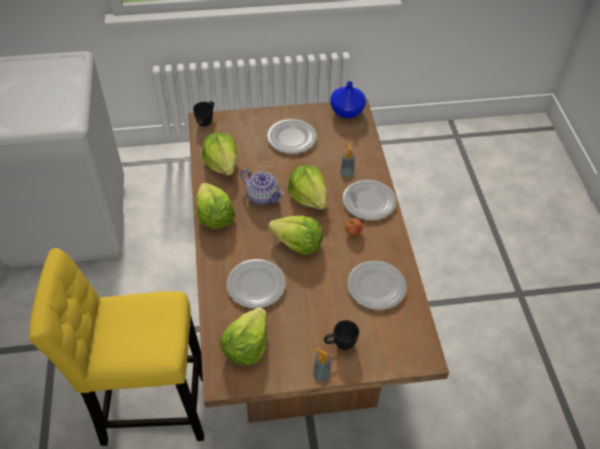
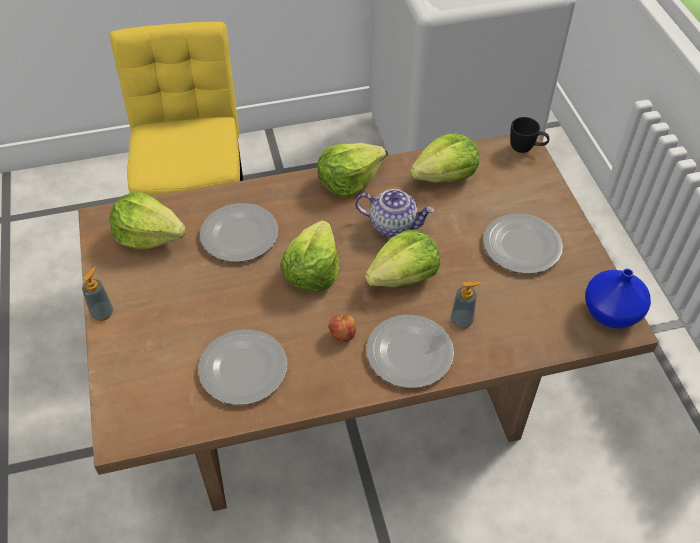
camera: 85 degrees right, 0 degrees up
(263, 196) = (393, 225): teapot -> teapot turned 105 degrees counterclockwise
(340, 344) = (146, 330): black mug -> none

